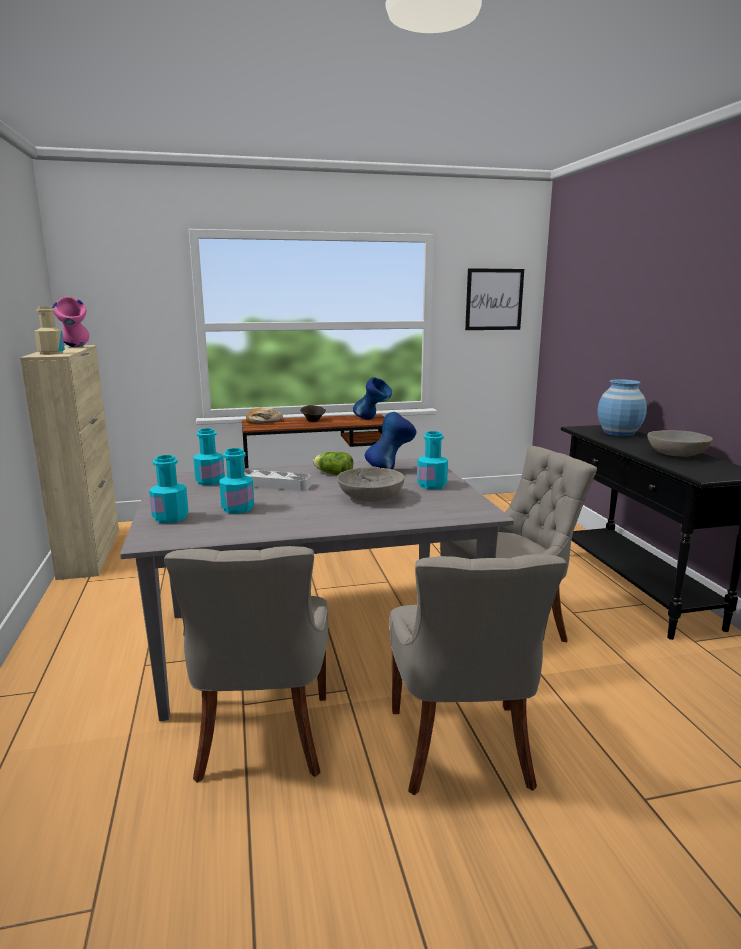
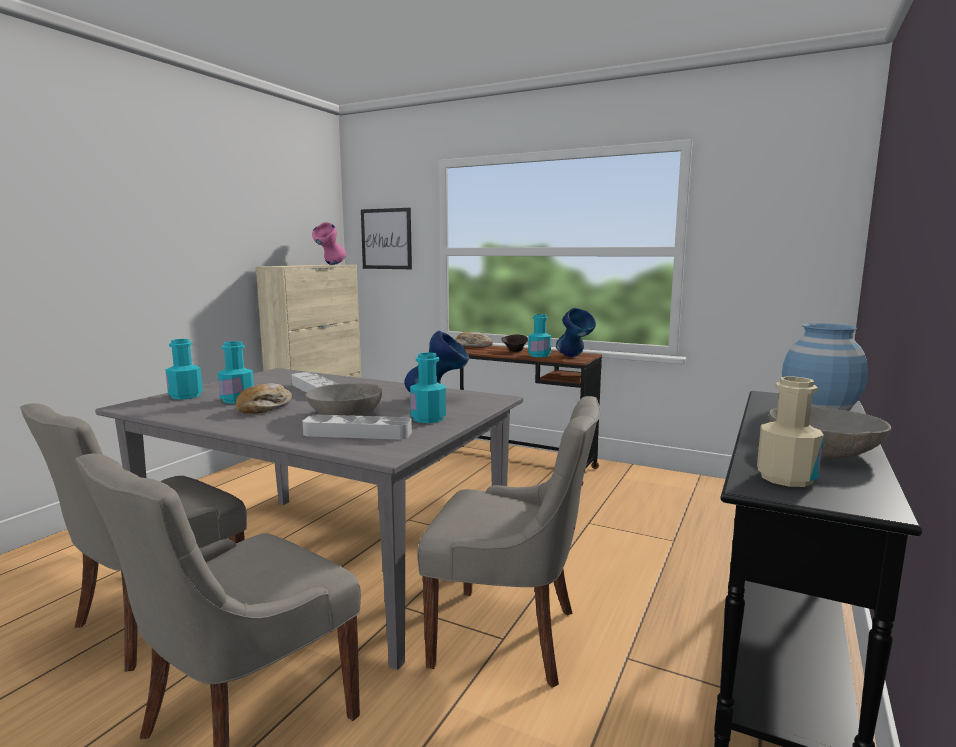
camera: 40 degrees right, 5 degrees down
(51, 353) = (286, 265): beige bottle -> beige bottle (786, 478)
(210, 481) = (288, 379): turquoise bottle -> turquoise bottle (539, 355)
(288, 508) = (265, 408): none -> bread
(332, 473) = (384, 391): lettuce -> none
(424, 506) = (357, 433): none -> grey tray
(494, 299) = (781, 218): picture -> picture (386, 239)

